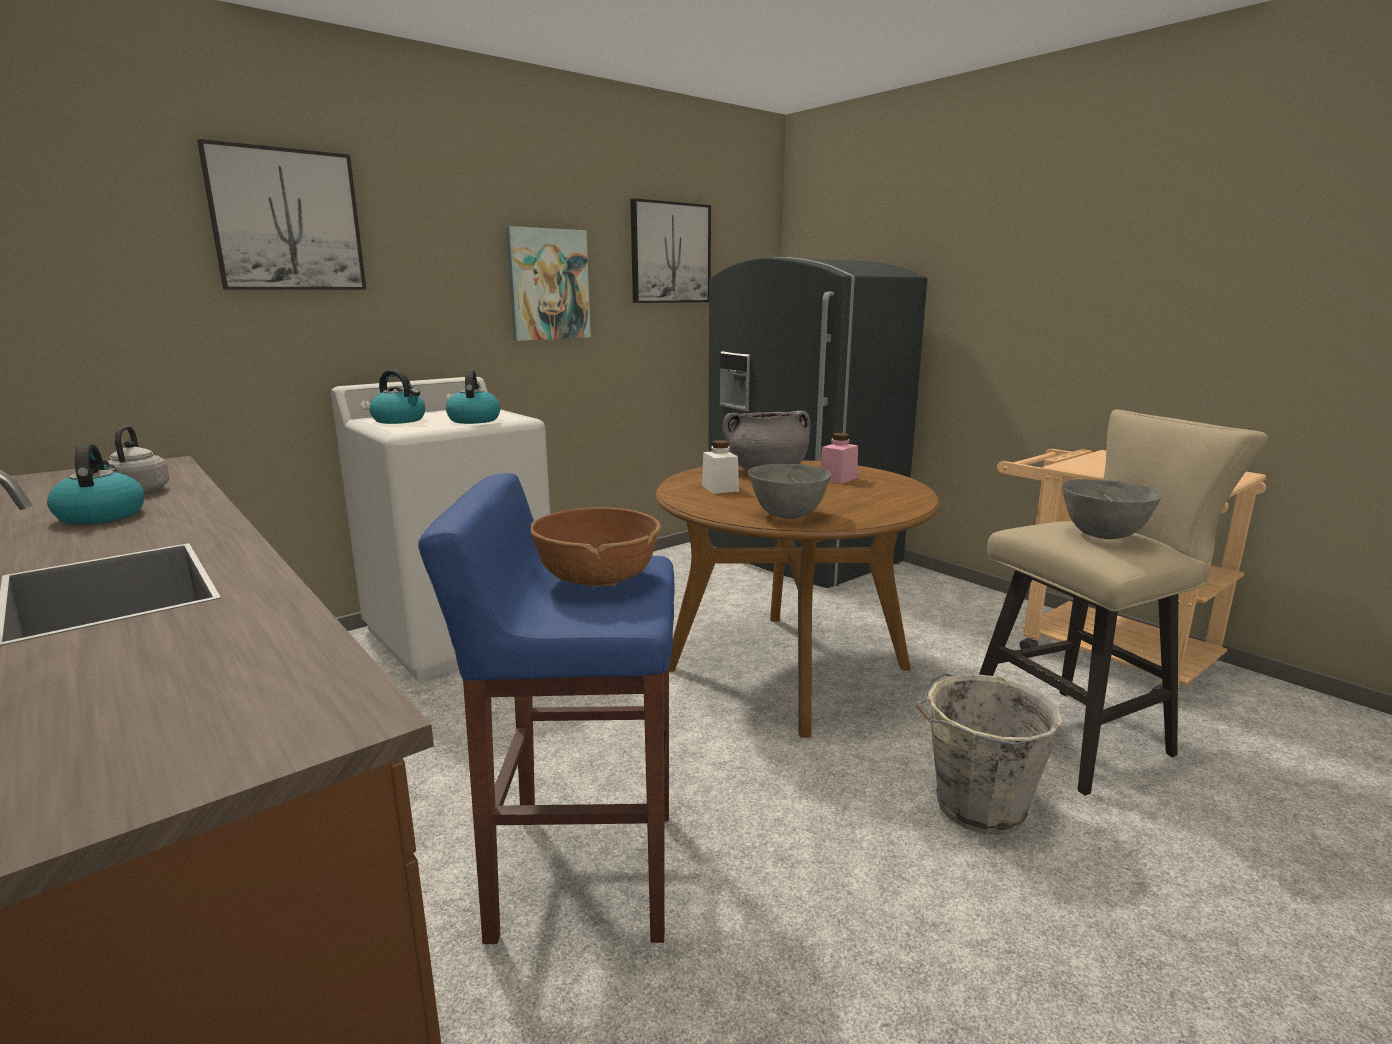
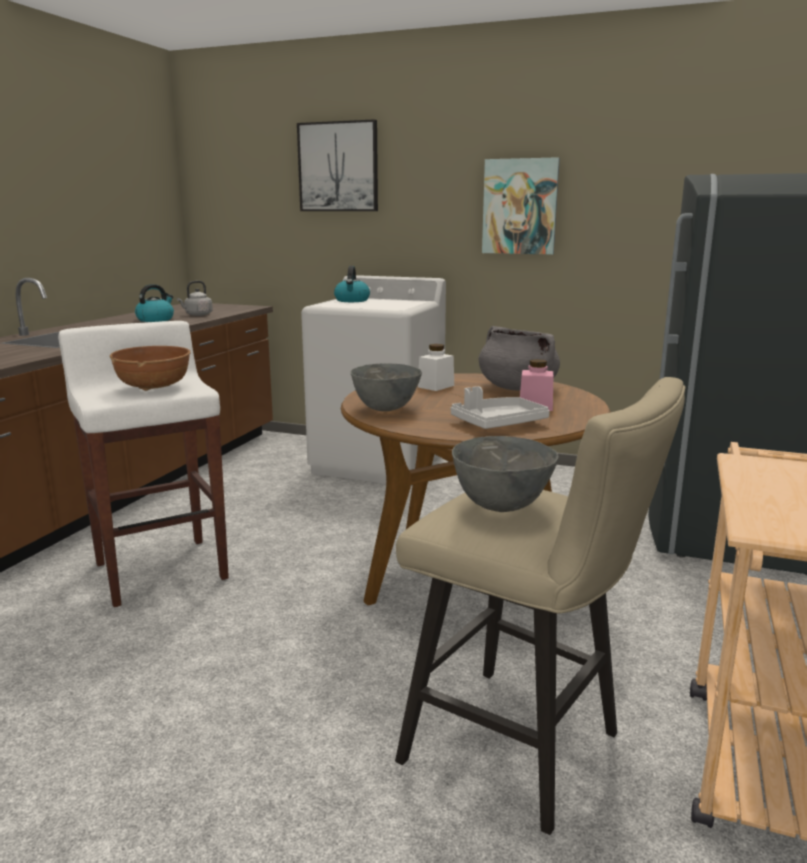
camera: 60 degrees right, 0 degrees up
(474, 420) = (377, 306): kettle -> none
(581, 873) = (161, 570): blue stool -> white stool
(670, 253) = (663, 173): picture -> none
(882, 496) = (498, 423): none -> grey tray
(976, 807) = (327, 698): grey bucket -> none

